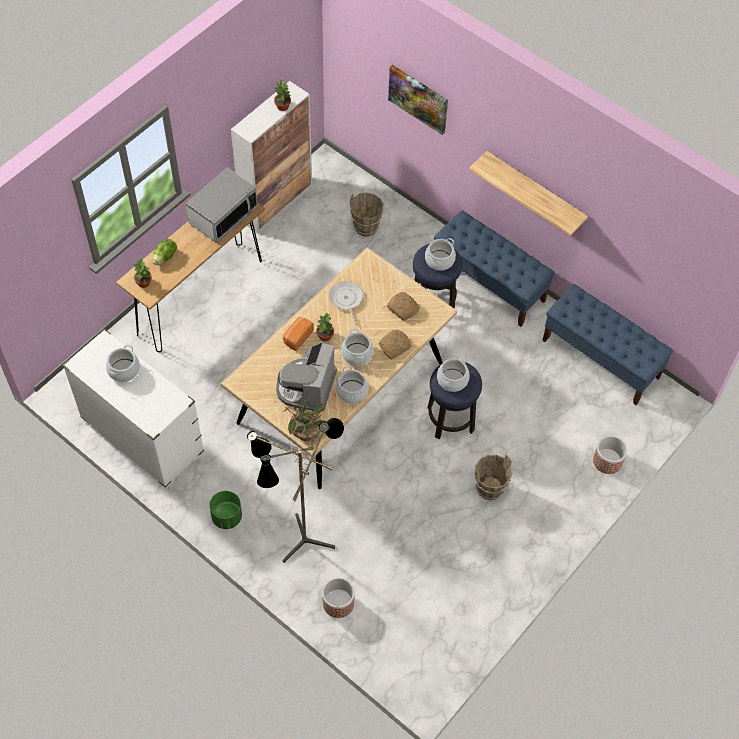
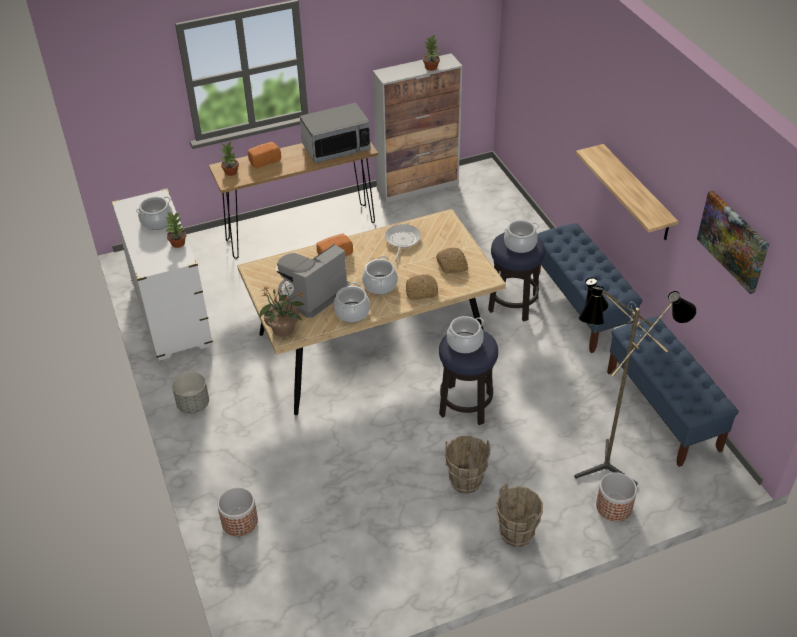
camera: 30 degrees right, 15 degrees down
(165, 257) = (264, 160): lettuce -> bread
(226, 517) = (193, 404): green planter -> grey planter
(299, 538) = (245, 448): floor lamp -> floor lamp (601, 463)
(325, 336) = (360, 261): potted plant -> potted plant (178, 243)
(366, 227) = (487, 227): brown bucket -> brown bucket (516, 533)
(418, 98) = (558, 86): picture -> picture (733, 241)

